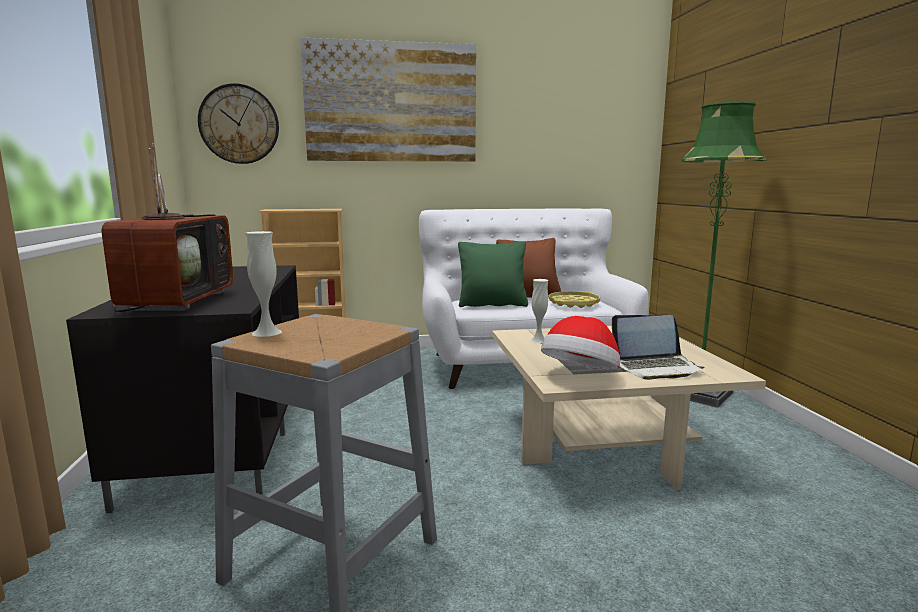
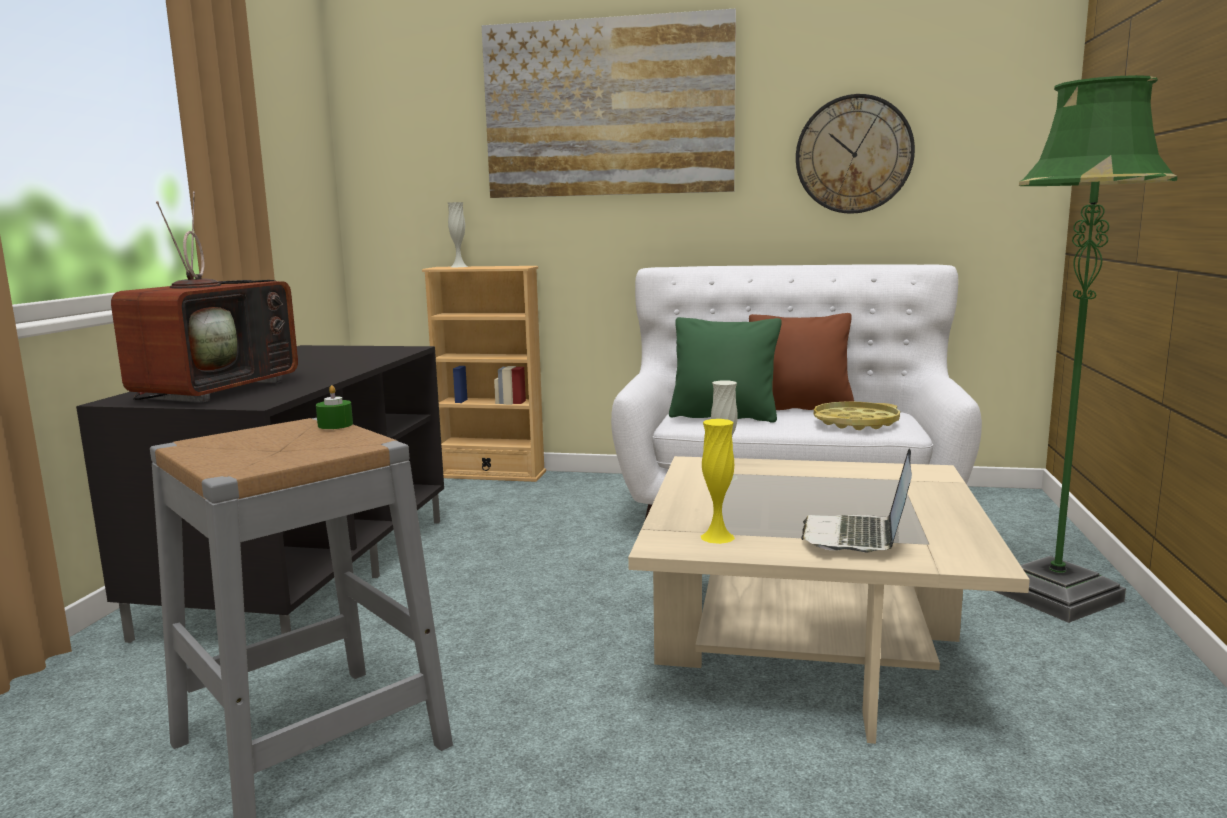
camera: 20 degrees right, 0 degrees up
(239, 124) = (406, 151): wall clock -> wall clock (853, 154)
(266, 332) = (226, 437): white vase -> white vase (459, 266)
(338, 319) = (335, 425): none -> green candle
(581, 376) = (717, 537): hat -> yellow vase
(656, 368) = (857, 537): laptop -> laptop turned 90 degrees clockwise

